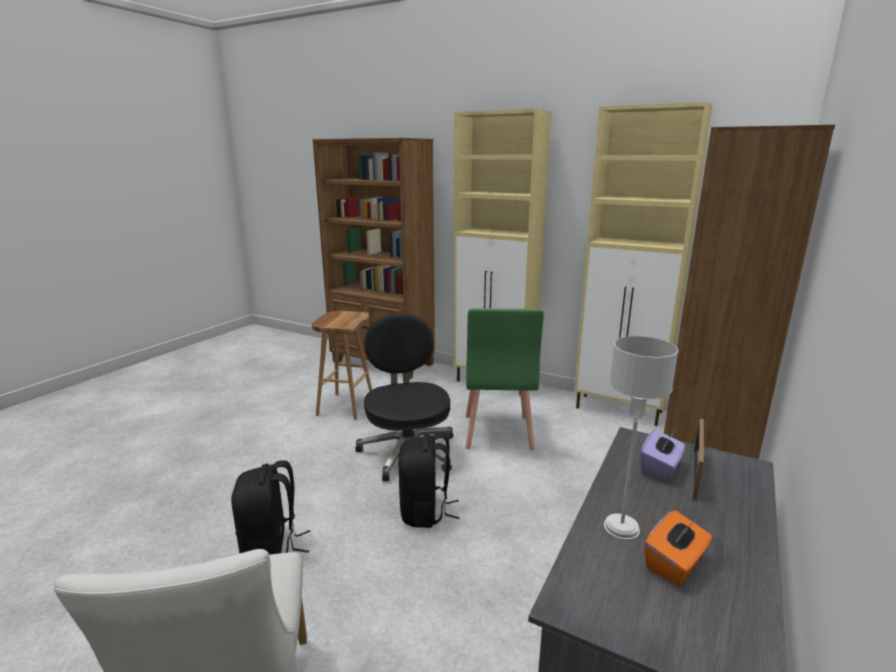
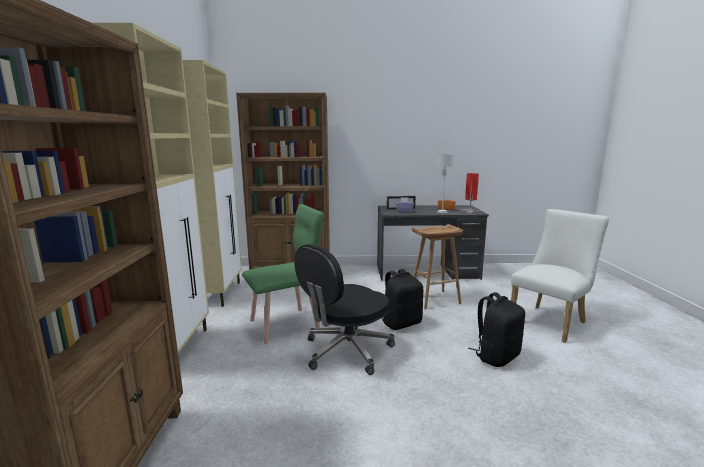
camera: 120 degrees left, 5 degrees down
(345, 405) = (289, 430): brown stool -> brown stool (434, 300)
(609, 601) = (470, 211): none -> red table lamp

